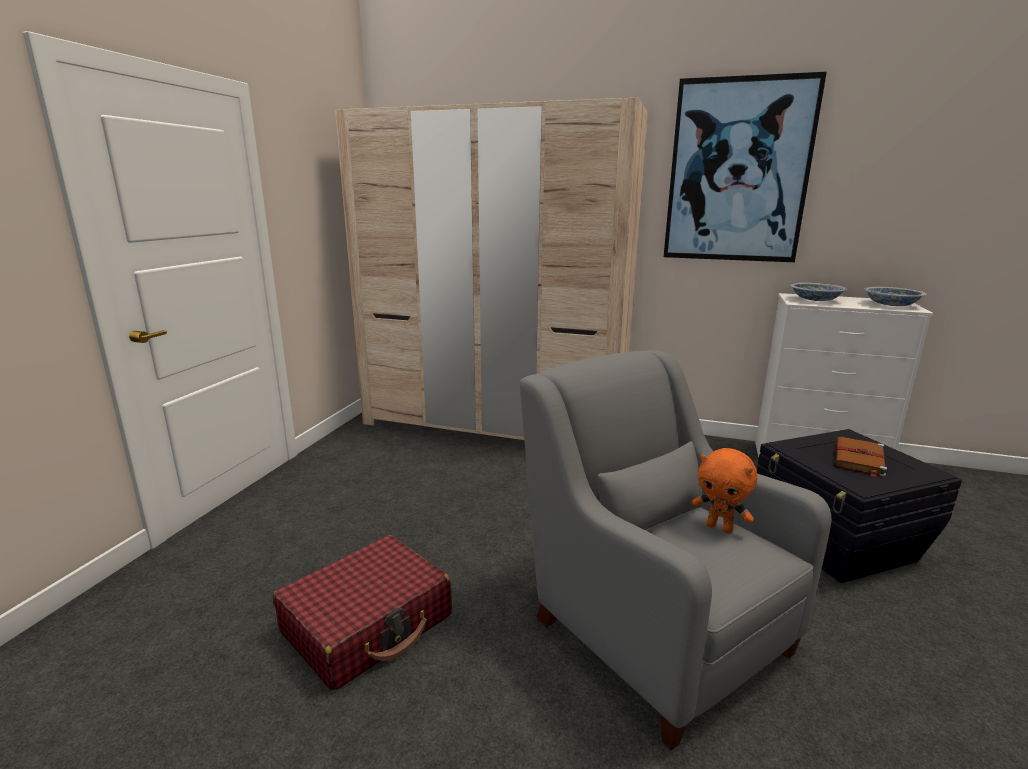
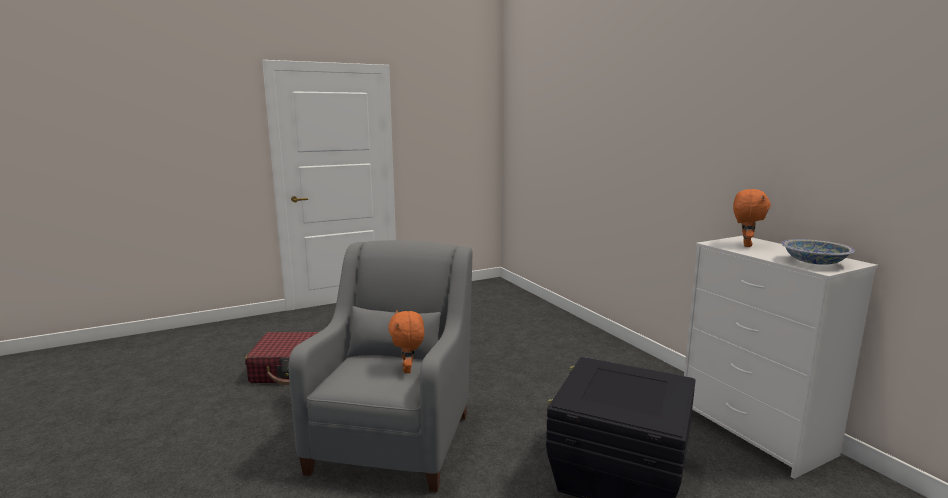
camera: 45 degrees right, 5 degrees down
(493, 425) = (528, 312): beige wardrobe -> none
(738, 172) = (711, 110): picture -> none
(815, 300) = (745, 245): bowl -> orange plush toy
(859, 459) = (627, 392): brown book -> none

